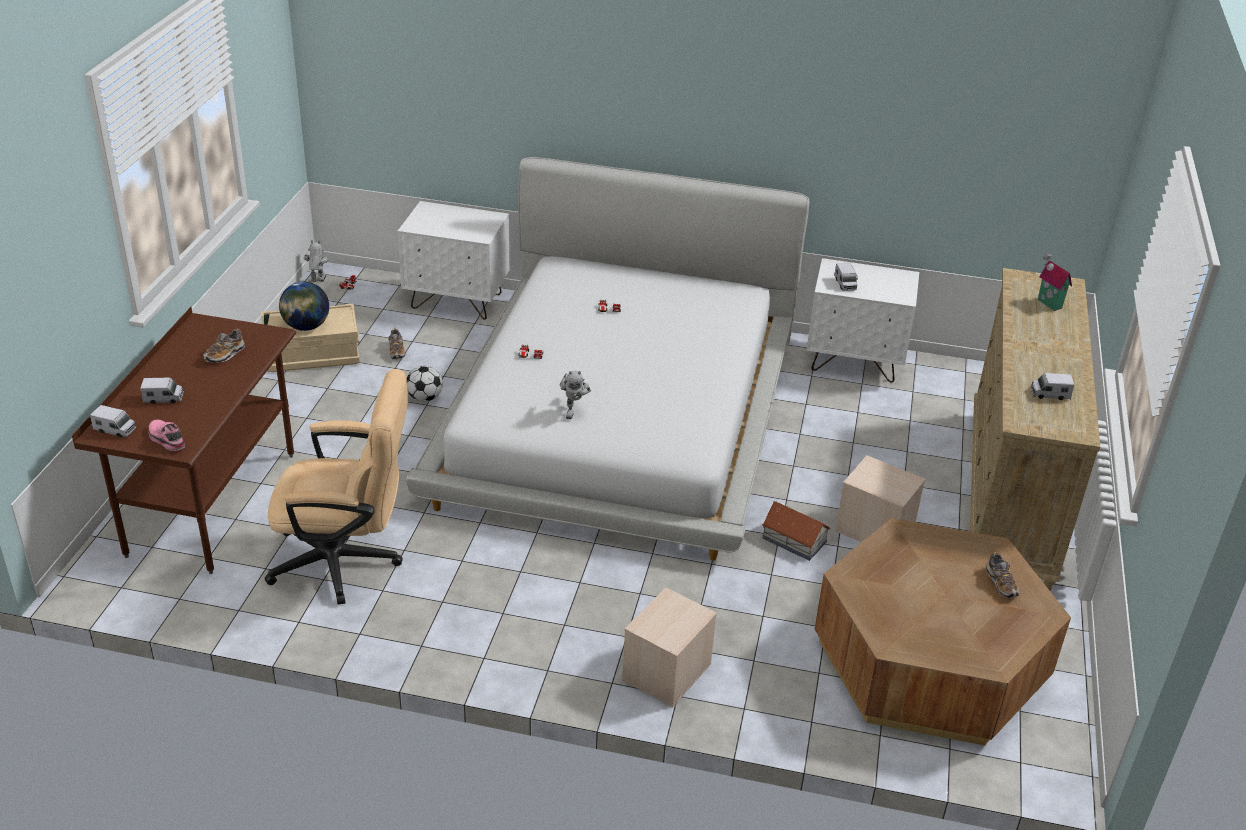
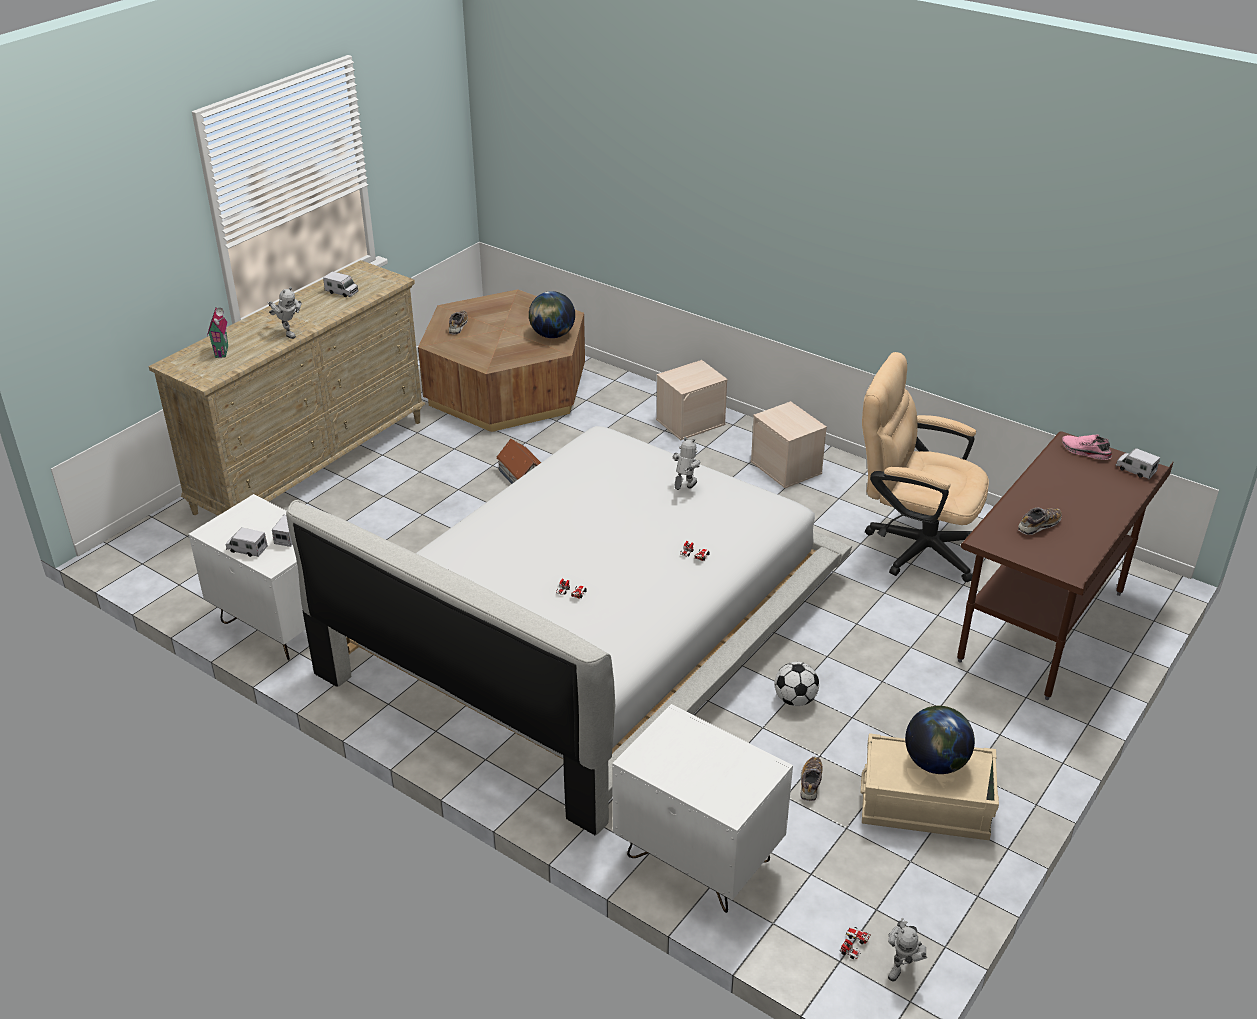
camera: 155 degrees left, 0 degrees up
(163, 398) = (1095, 491): toy truck -> toy truck (247, 549)
(166, 440) = (1085, 452): pink shoe -> pink shoe turned 150 degrees clockwise
(873, 529) = (450, 469): beige storage box -> beige storage box (787, 467)
(876, 600) = (552, 335): none -> globe
(1025, 335) = (288, 332): none -> toy robot

